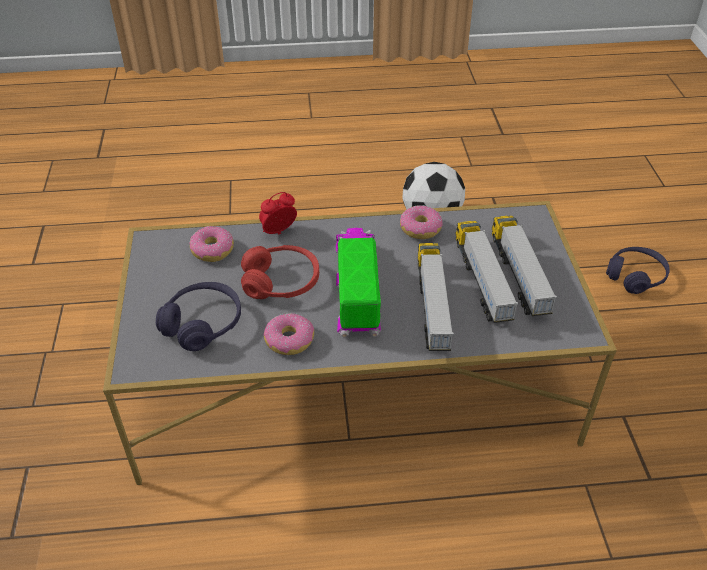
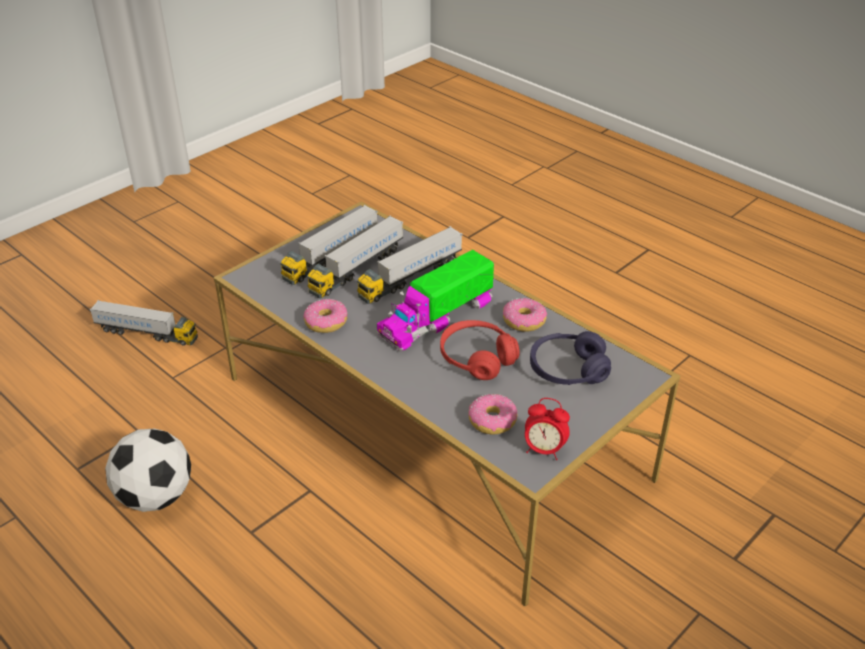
camera: 130 degrees left, 5 degrees down
(278, 232) = (423, 395): alarm clock -> alarm clock (544, 450)
(635, 276) = (147, 334): purple headphones -> toy truck

